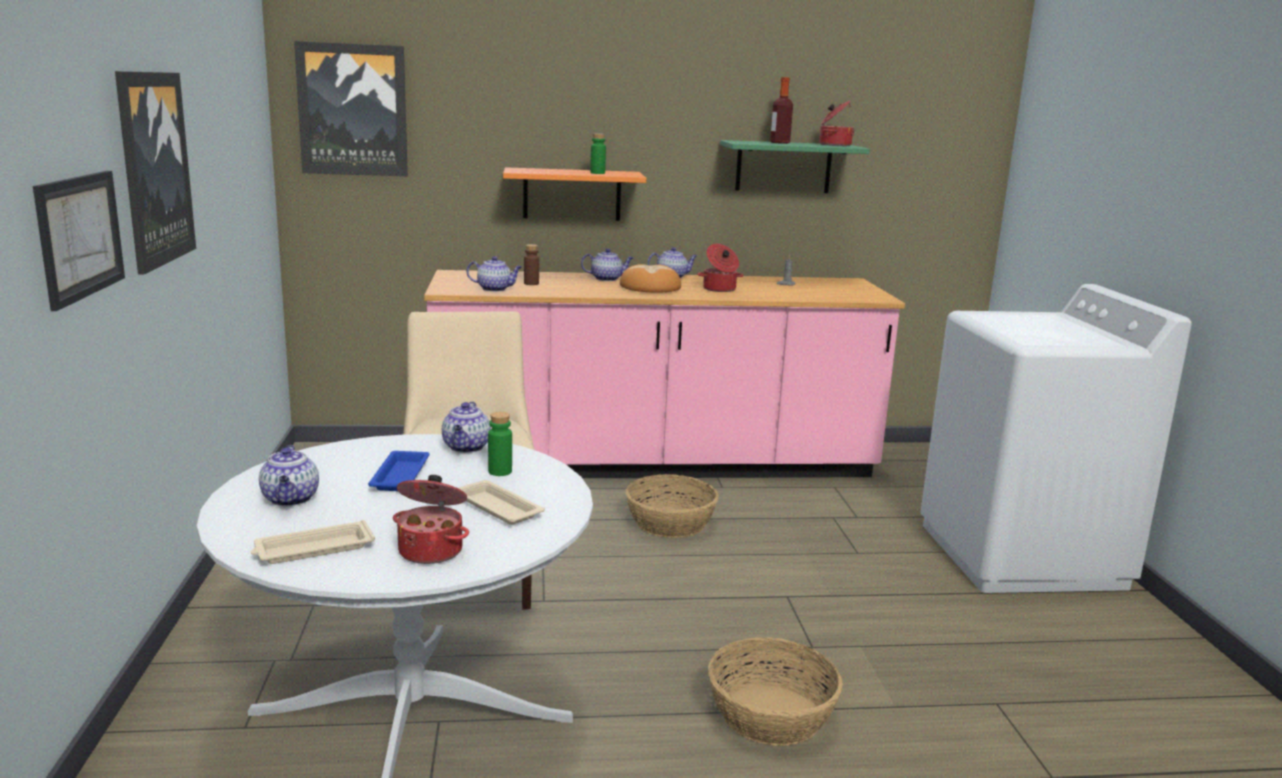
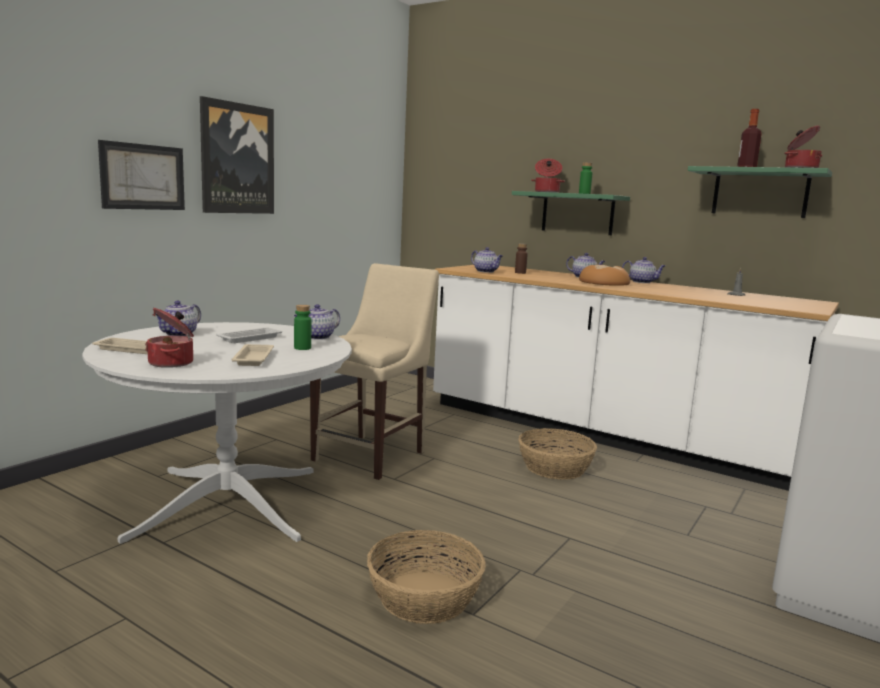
camera: 40 degrees right, 5 degrees down
(353, 110) = (445, 154): picture -> none
(401, 475) = (251, 338): blue tray -> white tray
(572, 194) = (577, 213): orange shelf -> green shelf
(654, 465) = (602, 434): pink counter -> white counter
(719, 289) = (660, 289): cooking pot -> cooking pot (546, 192)

